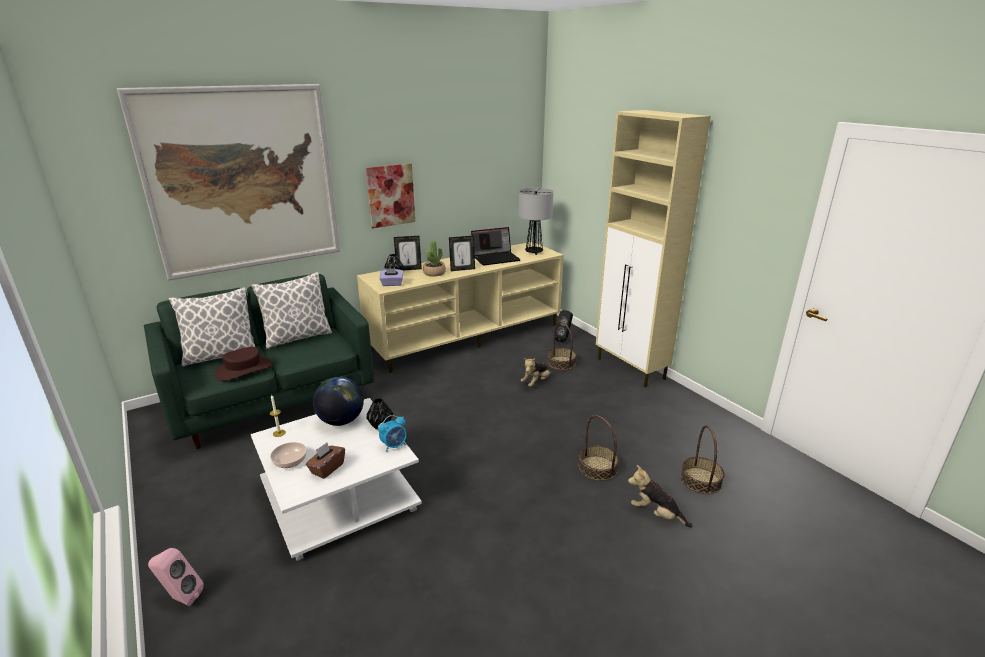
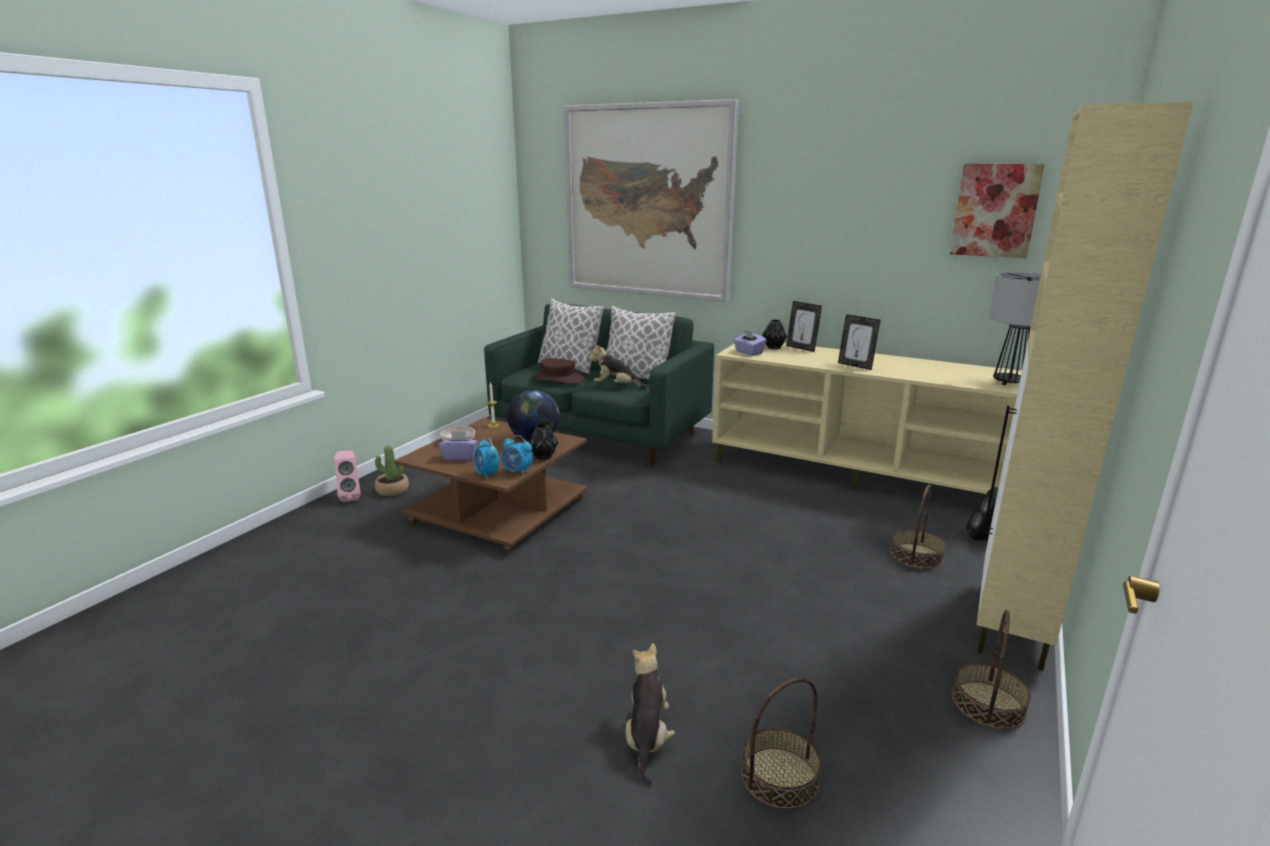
camera: 60 degrees right, 5 degrees down
(327, 468) = (459, 457): brown tissue box -> purple tissue box
(340, 496) = (500, 511): white coffee table -> brown coffee table
(382, 462) = (487, 475): none -> alarm clock
(390, 195) = (807, 247): picture -> picture (995, 210)
(434, 273) = (815, 359): potted plant -> potted plant (392, 490)
(496, 258) = (932, 371): laptop -> none
(536, 382) = (834, 551): plush toy -> plush toy (616, 386)
(598, 468) = (699, 655): basket -> basket (988, 705)

